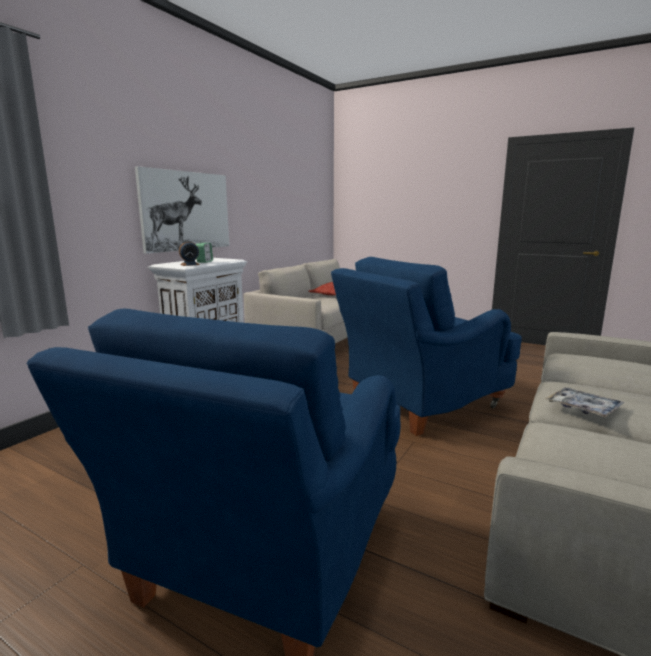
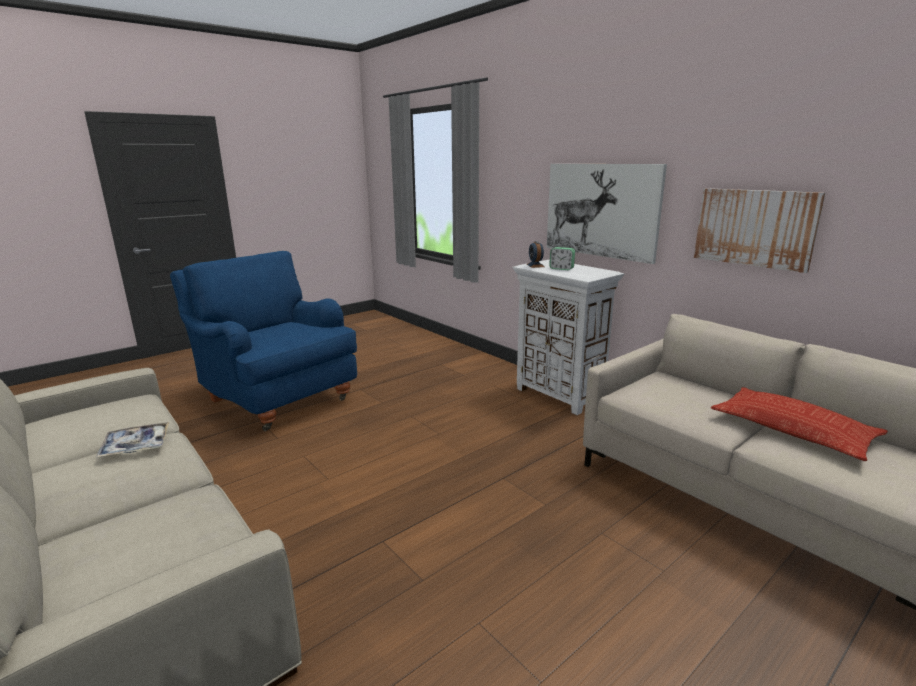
camera: 110 degrees right, 5 degrees up
(264, 214) = (754, 228): none -> picture
(420, 404) = (403, 515): blue armchair -> none

